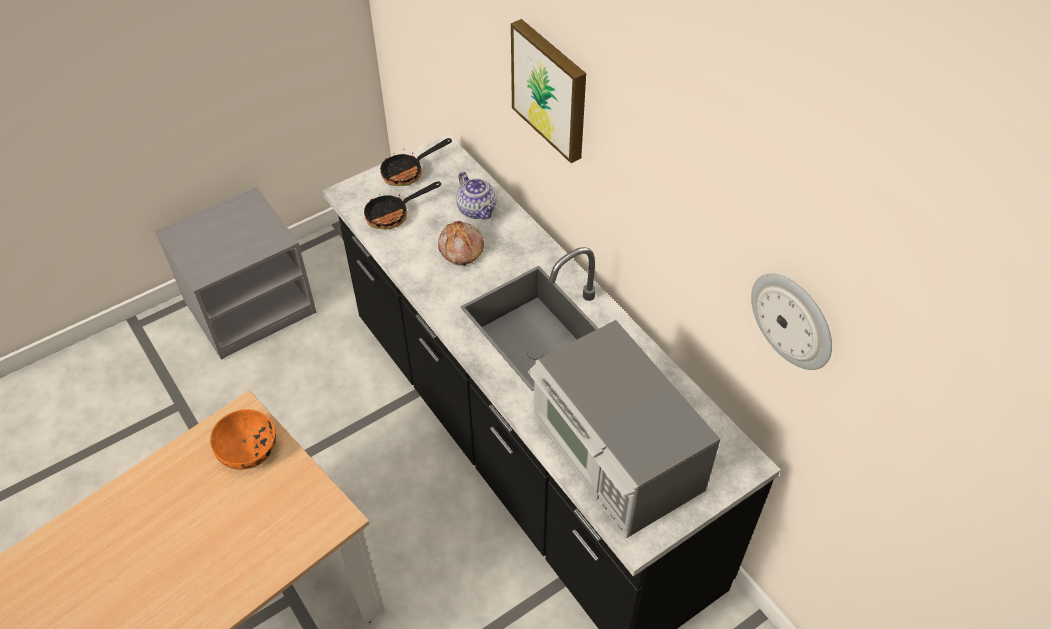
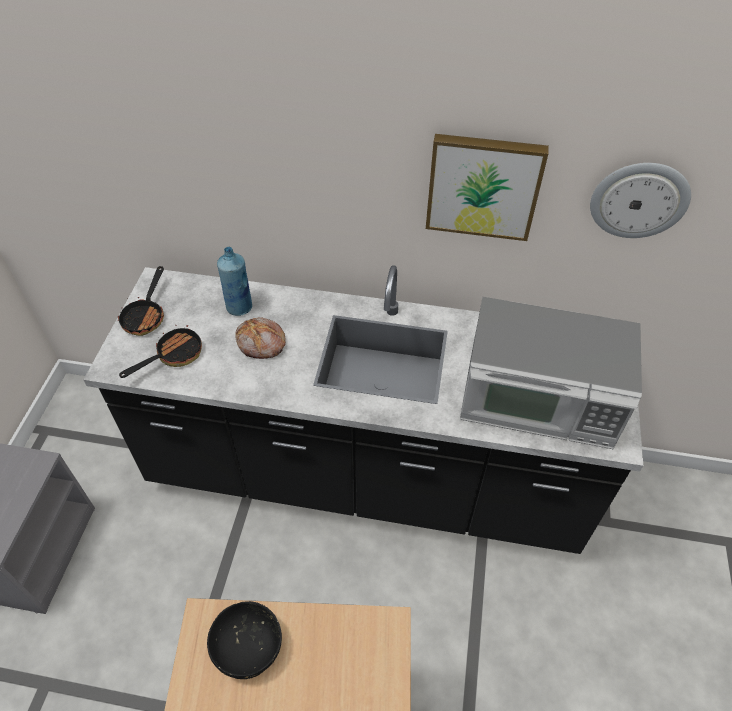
camera: 45 degrees left, 0 degrees up
(248, 451) = (249, 647): orange bowl -> black bowl
(393, 214) = (173, 355): frying pan -> frying pan turned 150 degrees counterclockwise
(478, 210) = (239, 307): teapot -> blue bottle
(551, 89) = (291, 145): picture -> picture (483, 185)

